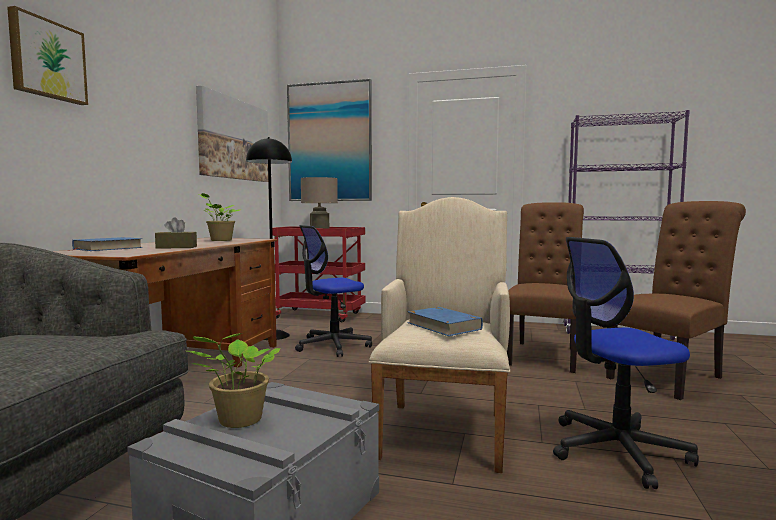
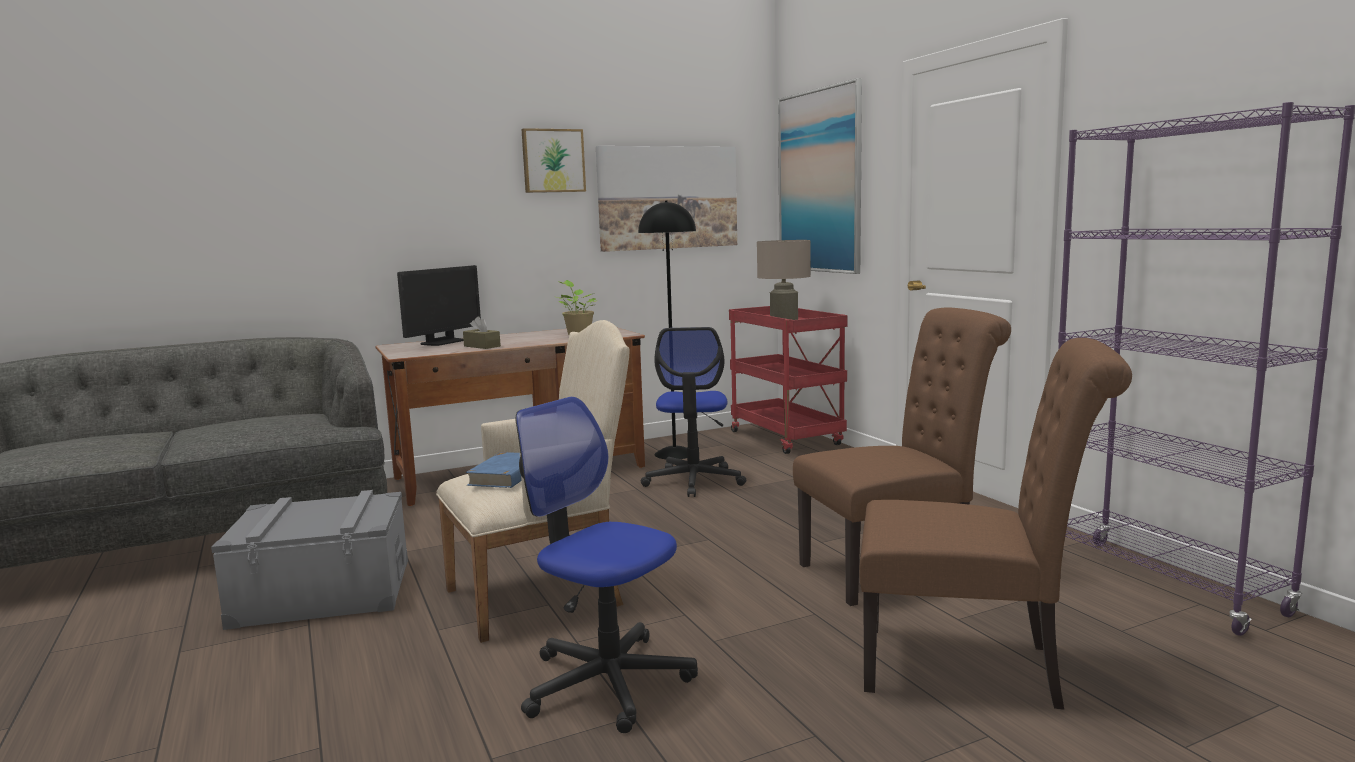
camera: 50 degrees right, 5 degrees up
(47, 60) = (399, 173): picture -> picture (553, 161)
(108, 248) = (442, 342): blue book -> monitor
(238, 421) = (310, 510): potted plant -> none
(333, 346) = (694, 481): office chair -> office chair turned 105 degrees counterclockwise

